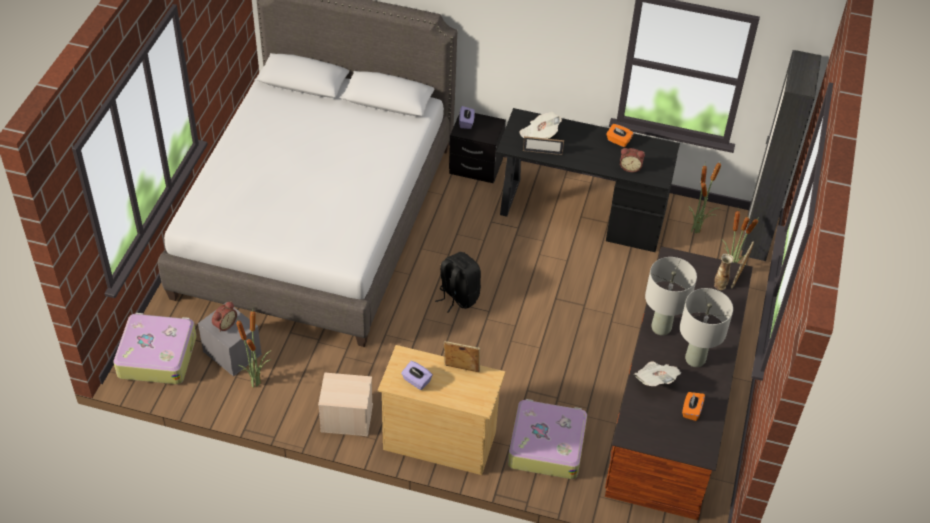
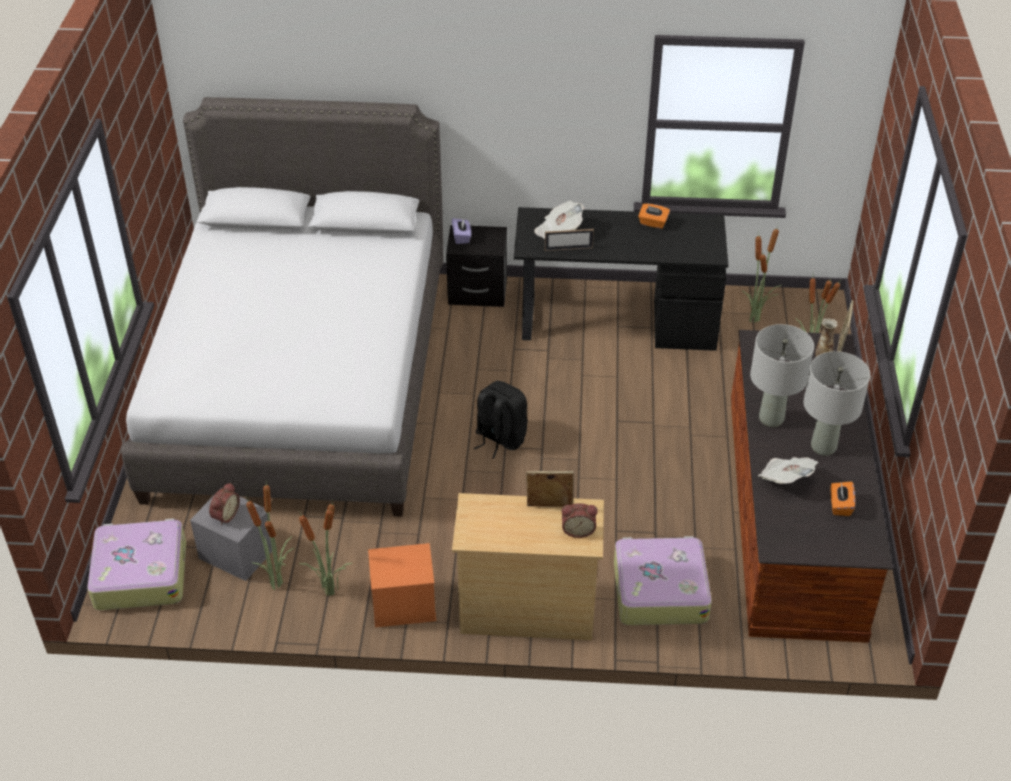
camera: 10 degrees left, 5 degrees down
(294, 397) = (330, 592): none -> potted plant
(346, 418) = (403, 605): beige storage box -> orange storage box
(416, 381) = (497, 531): purple tissue box -> none
(630, 167) = (676, 249): alarm clock -> alarm clock (578, 530)
(756, 237) = (825, 315): black wardrobe -> none

